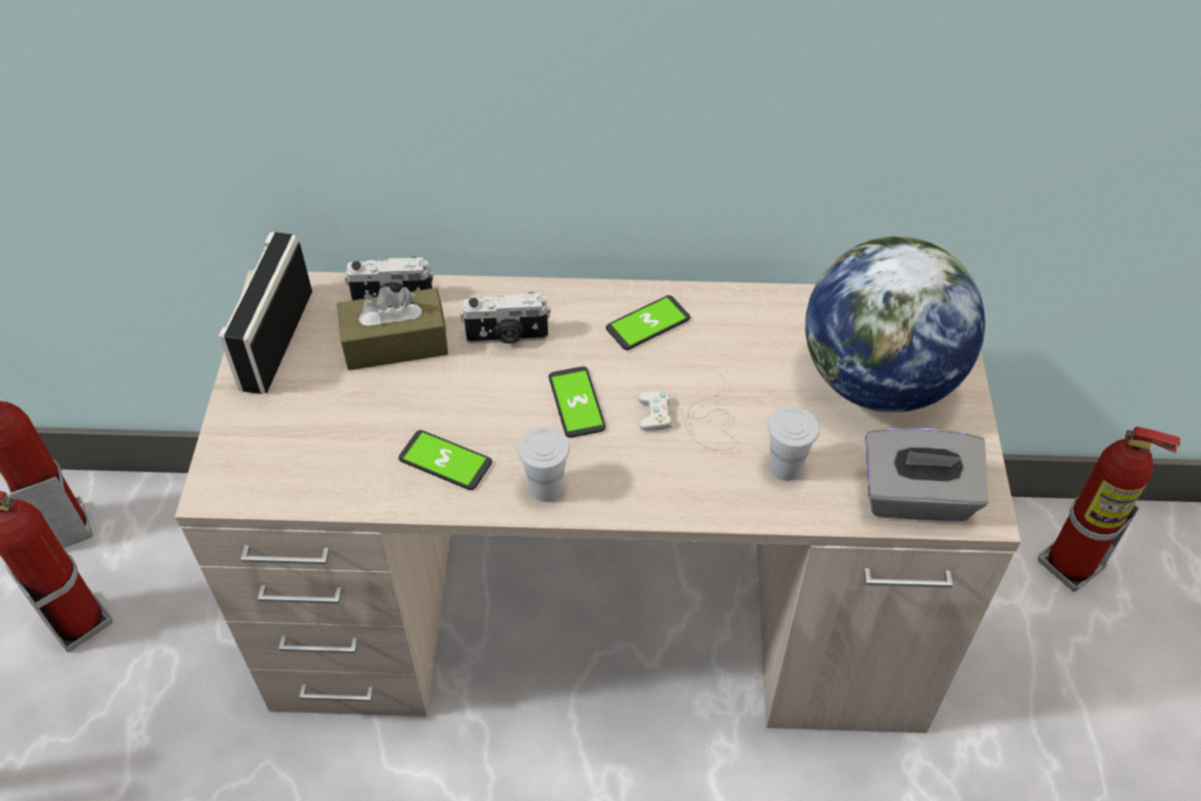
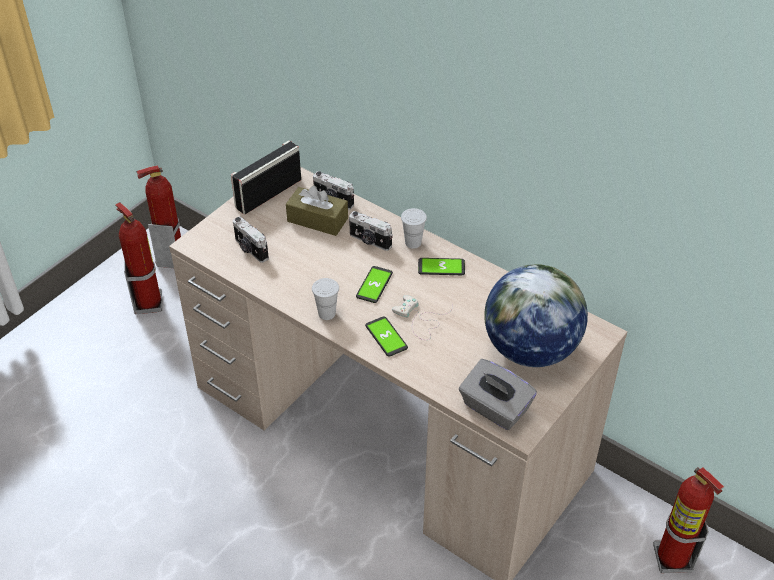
camera: 35 degrees right, 5 degrees down
(327, 448) = (250, 249): none -> camera
(445, 461) = (294, 280): phone -> phone (386, 337)
(785, 468) = (444, 362): white cup -> white cup (413, 243)

